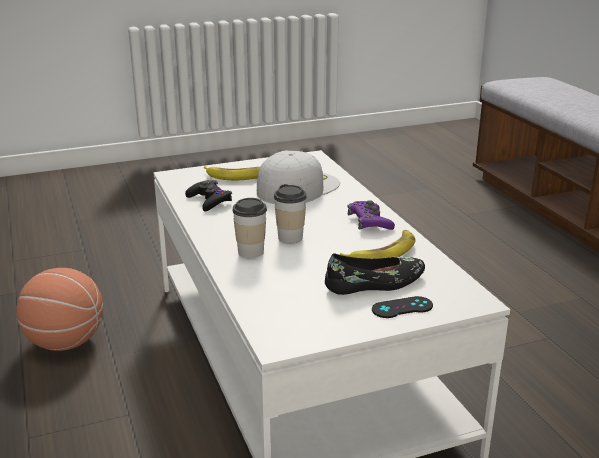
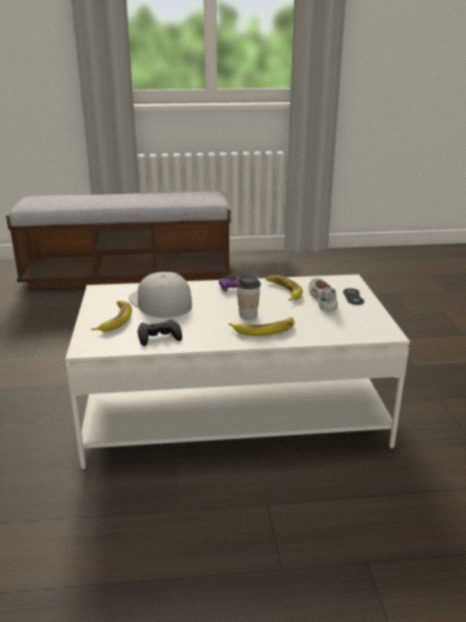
camera: 75 degrees left, 0 degrees up
(65, 342) = (136, 544): basketball -> none
(251, 252) = (264, 329): cup -> banana
(376, 283) = (323, 299): black shoe -> white shoe

